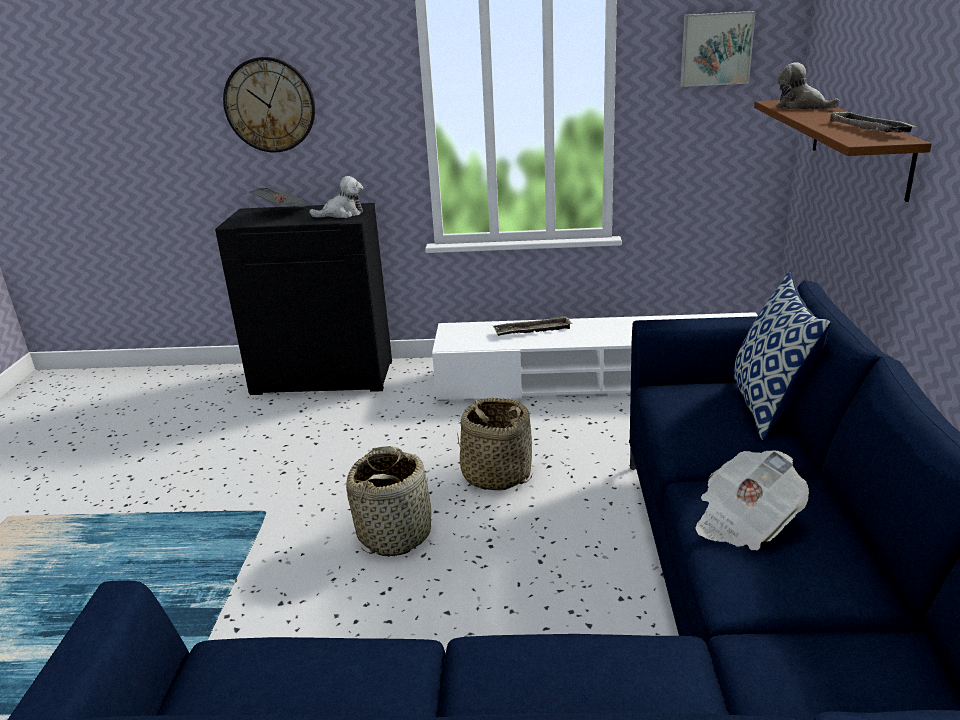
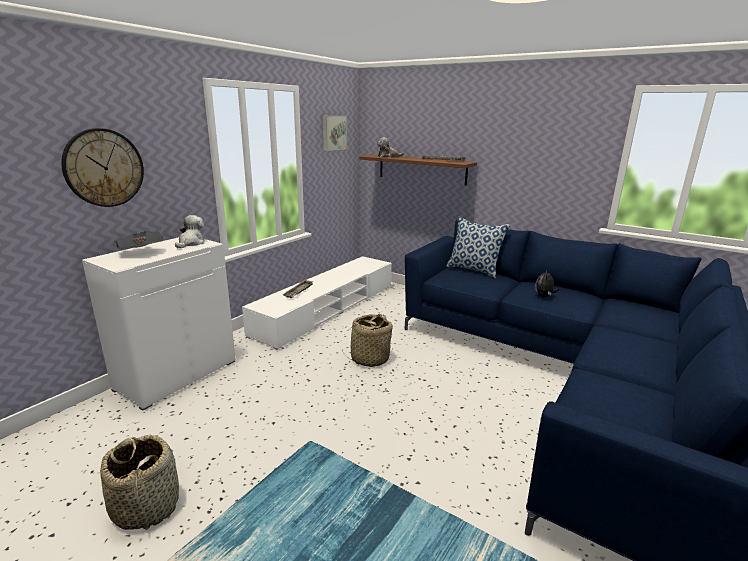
camera: 60 degrees left, 5 degrees down
(324, 377) = (177, 374): black cabinet -> white cabinet
(395, 533) = (386, 402): basket -> basket (146, 506)
(744, 522) = (544, 296): newspaper -> plush toy

